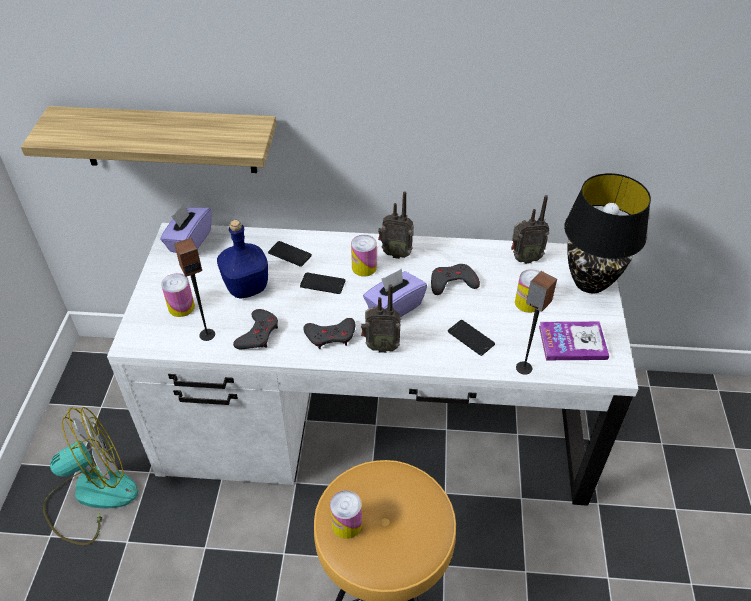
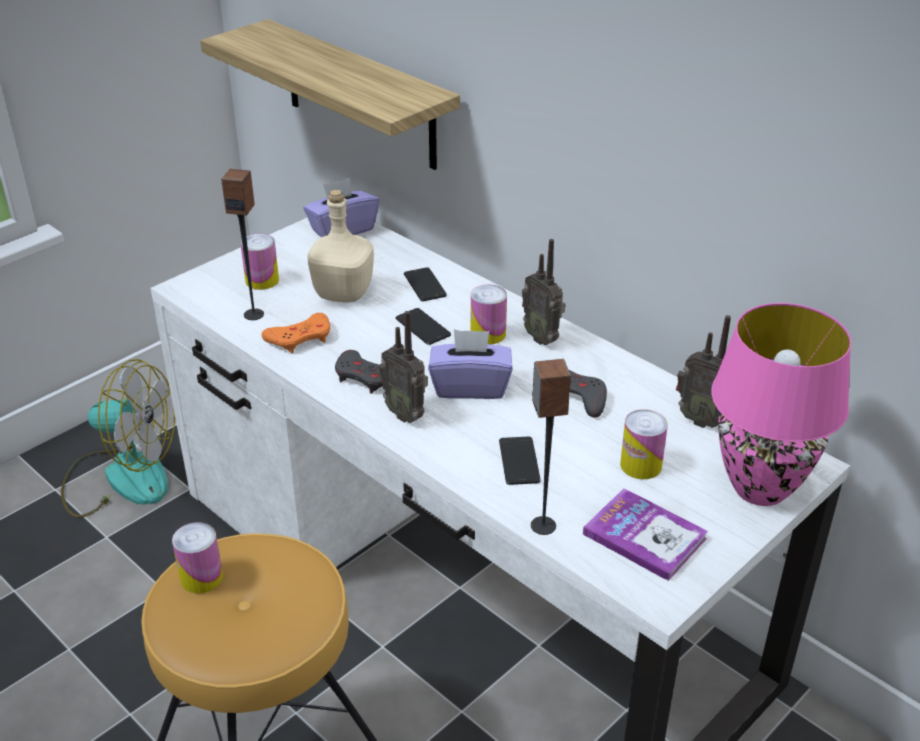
camera: 40 degrees right, 10 degrees down
(246, 286) = (343, 292): blue bottle -> beige bottle
(258, 334) = (300, 338): grey game controller -> orange game controller
(589, 282) = (759, 487): black table lamp -> pink table lamp

